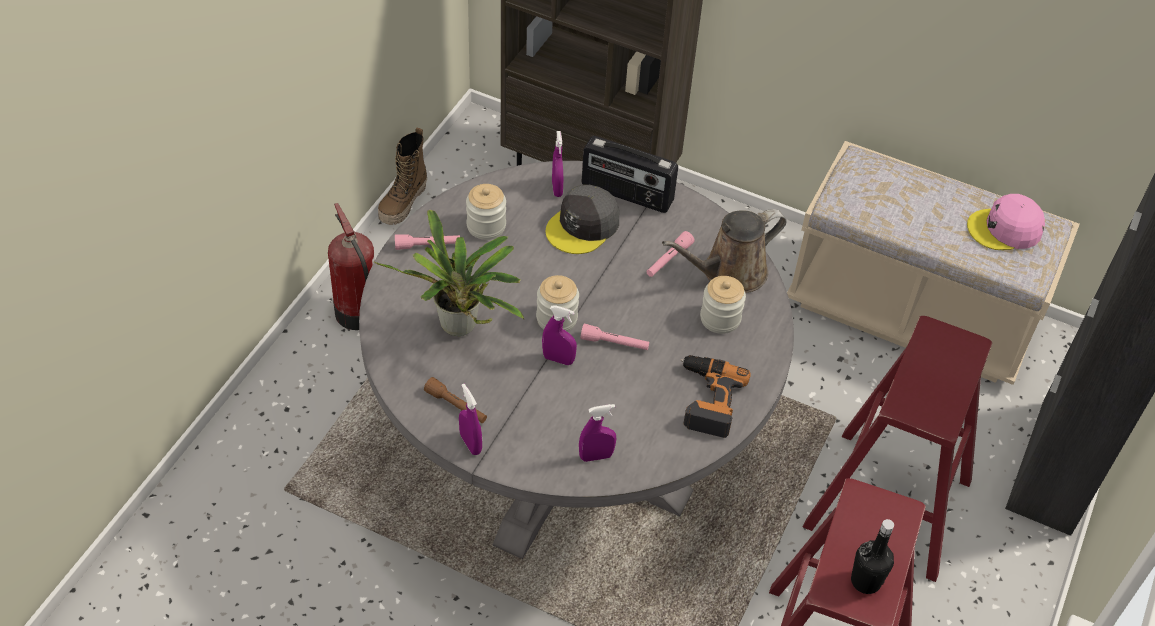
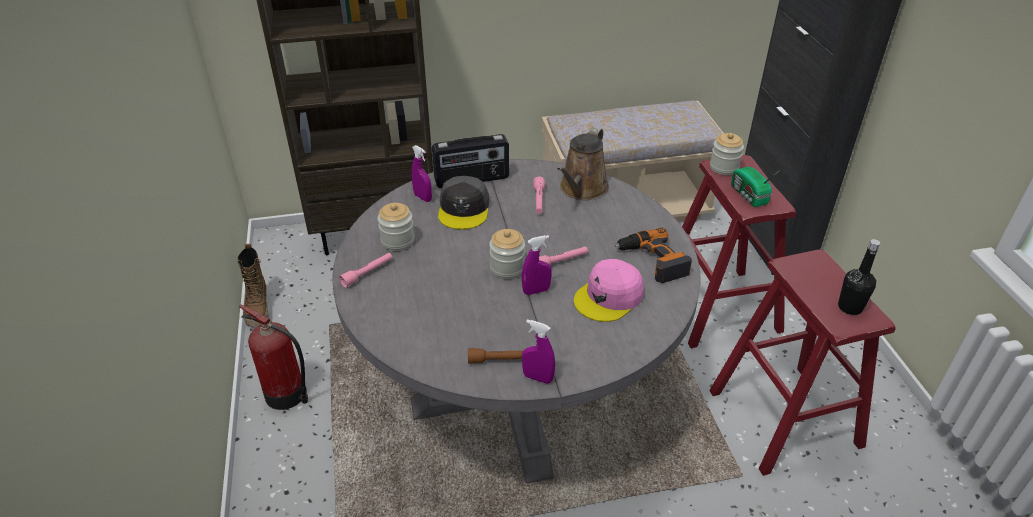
camera: 35 degrees left, 10 degrees down
(460, 329) = (449, 311): potted plant -> none
(596, 456) = (628, 333): purple spray bottle -> none
(720, 318) = (606, 214): jar -> jar (724, 167)
(921, 391) = (748, 196): none -> radio
(1005, 229) = (672, 116): pink cap -> pink cap (609, 297)

